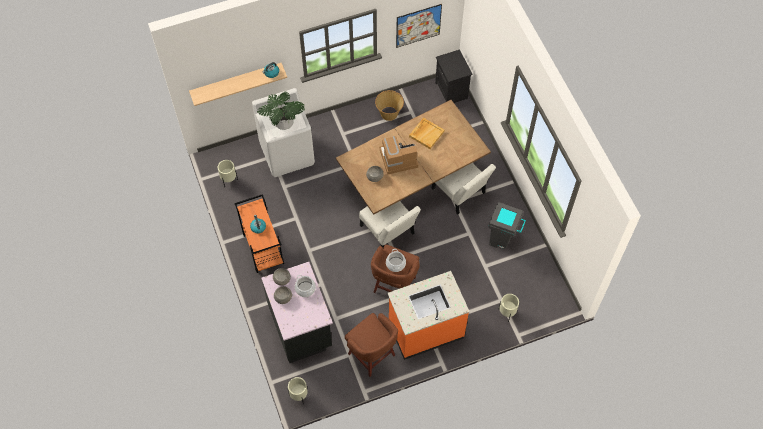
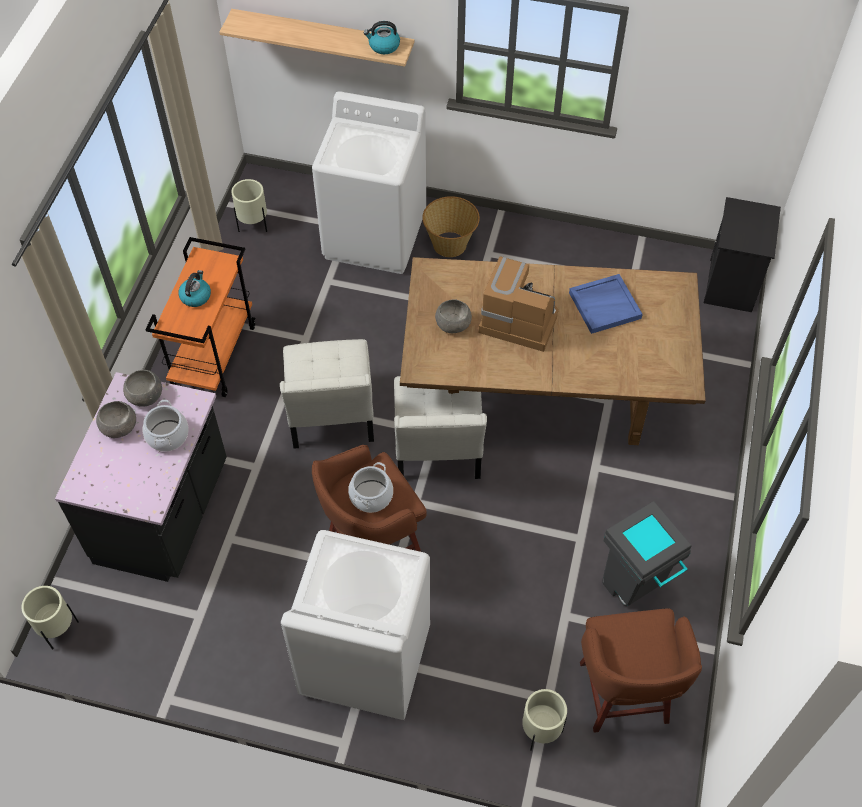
camera: 35 degrees right, 5 degrees down
(284, 123) = (364, 152): potted plant -> none
(372, 355) = (236, 644): brown stool -> brown stool (624, 696)
(389, 113) = (592, 263): basket -> basket (450, 244)
(418, 25) = (709, 102): picture -> none
(425, 329) = (365, 660): orange counter -> white washing machine
(426, 134) = (605, 305): beige tray -> blue tray
(460, 193) = (617, 460): white chair -> white chair (331, 417)

